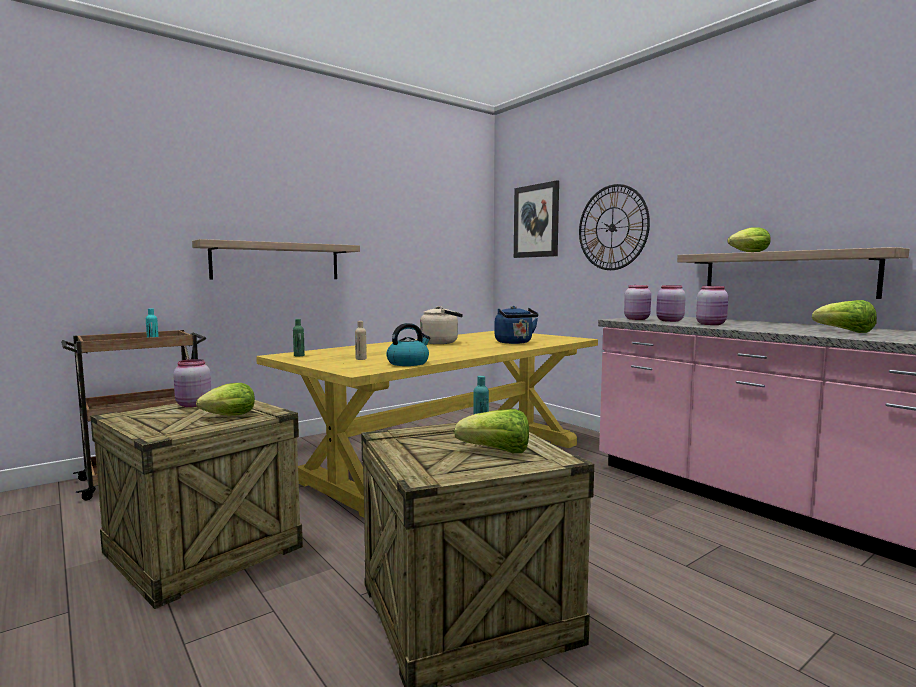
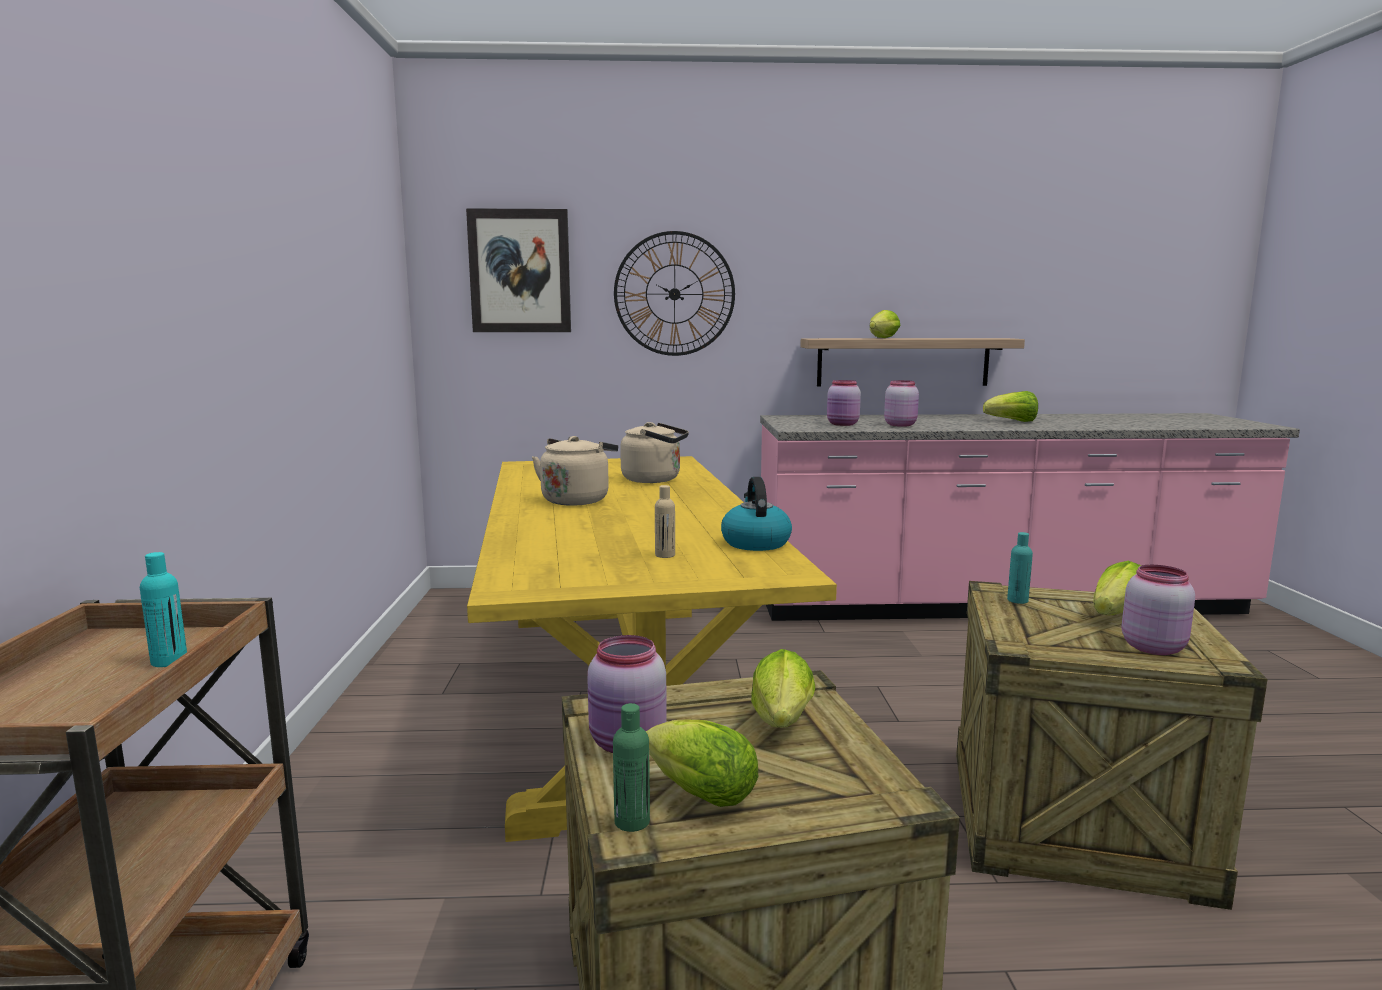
camera: 55 degrees left, 5 degrees up
(151, 415) = (695, 792): none -> lettuce
(276, 261) = (200, 366): shelf -> none
(299, 355) = (542, 579): green bottle -> green bottle (632, 821)
(515, 342) = (655, 480): blue kettle -> beige kettle
(637, 319) = (804, 425): pink jar -> pink jar (1152, 647)

